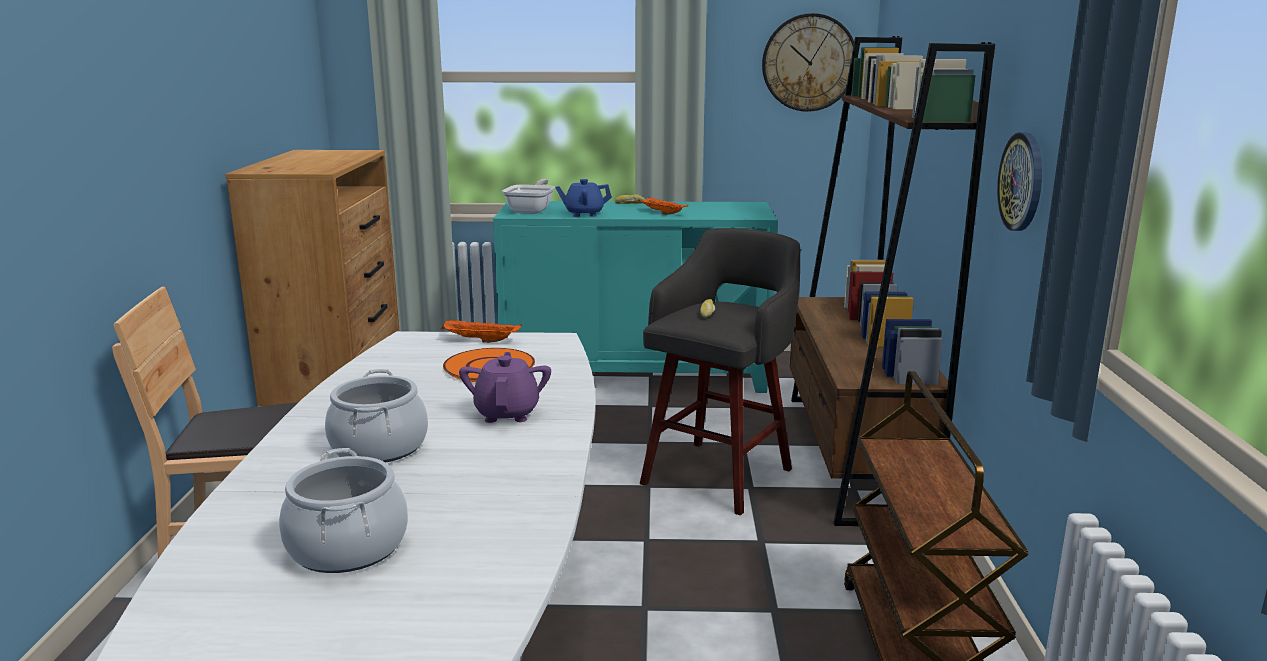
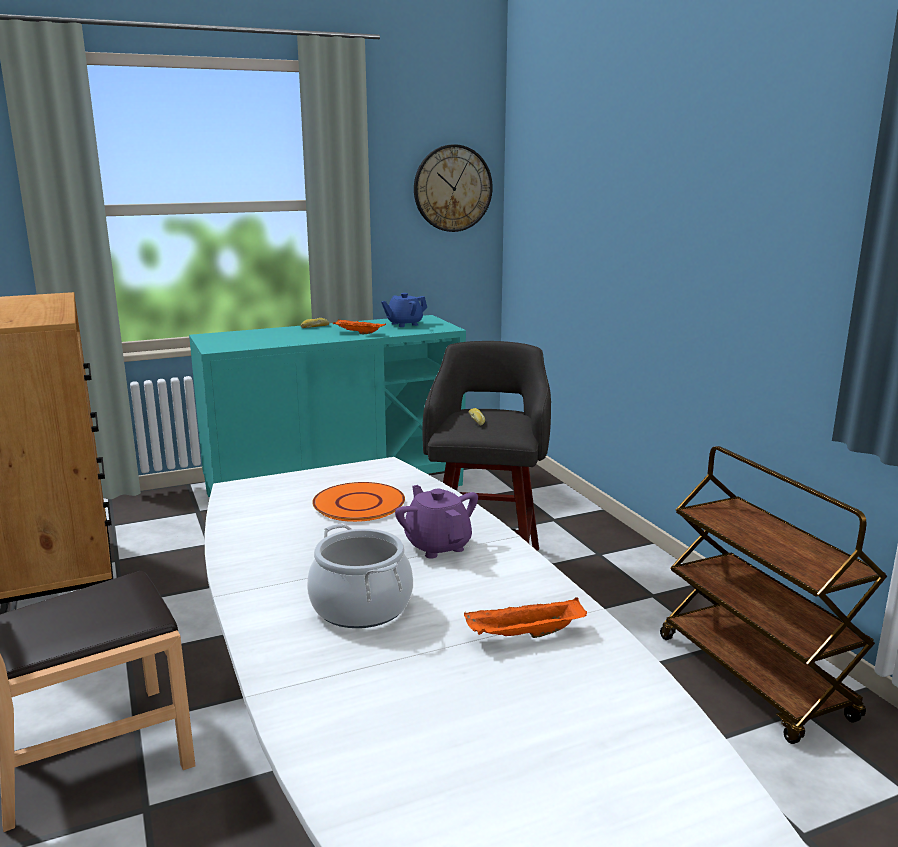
camera: 25 degrees left, 0 degrees up
(348, 546) = (471, 715): cooking pot -> none
(479, 341) = (314, 479): orange tray -> orange tray (524, 635)
(532, 210) = (230, 342): frying pan -> none
(584, 214) = (287, 341): blue teapot -> blue teapot (404, 324)
(854, 455) = (575, 525): brown bookcase -> none
(1022, 182) = (768, 282): wall clock -> none

